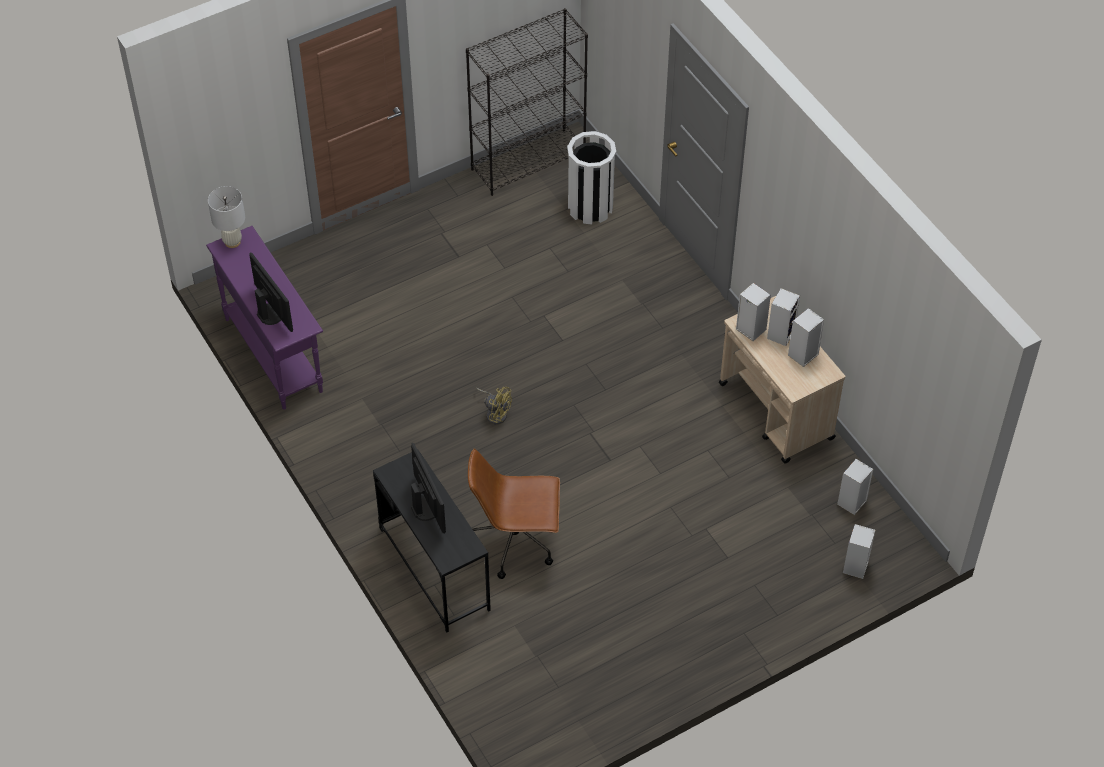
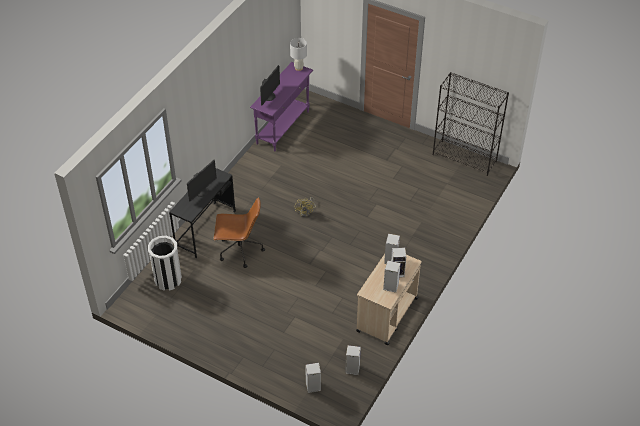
camera: 60 degrees right, 5 degrees down
(516, 541) = (239, 250): brown office chair -> brown office chair turned 120 degrees clockwise
(590, 207) = (456, 191): white trash can -> white trash can (168, 280)

